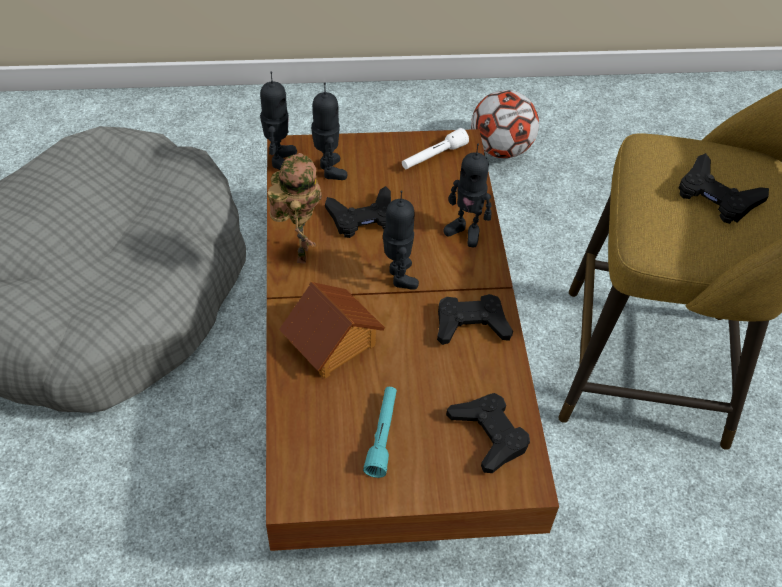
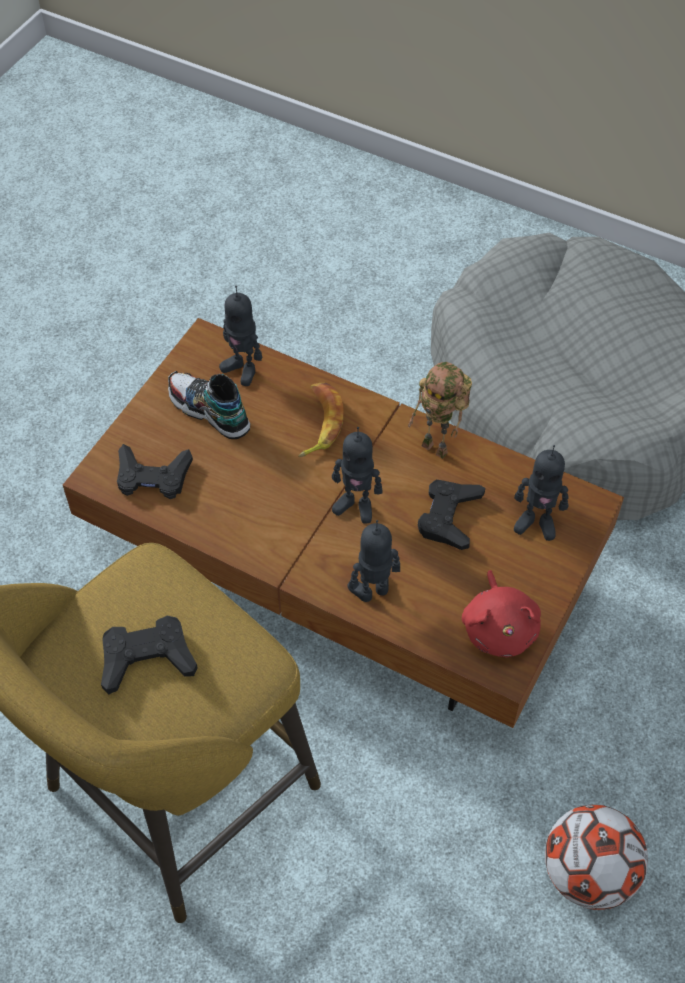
camera: 125 degrees right, 5 degrees up
(280, 160) = (577, 490): toy robot -> toy robot (242, 369)
(332, 343) = (319, 423): toy house -> banana
(382, 435) = (209, 411): turquoise flashlight -> shoe
(433, 157) = (499, 628): white flashlight -> red plush toy
(471, 324) = (262, 528): black game controller -> none

